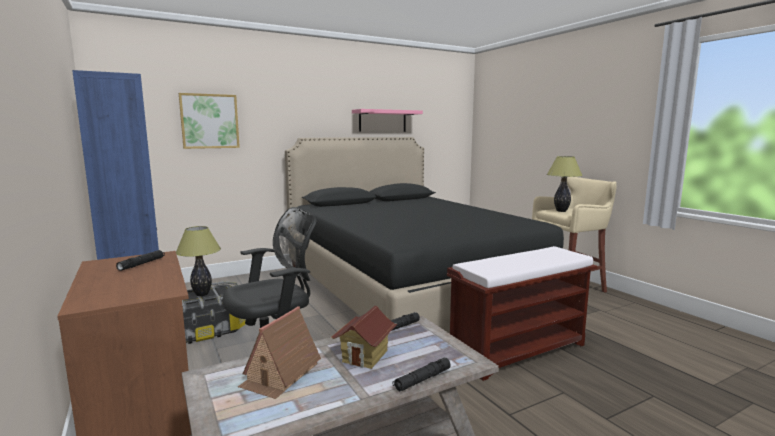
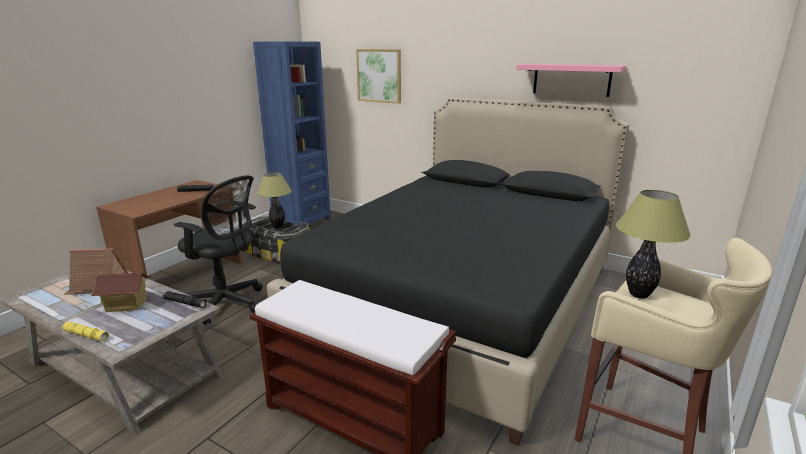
camera: 60 degrees right, 10 degrees up
(422, 380) = (86, 335): black flashlight -> yellow flashlight

